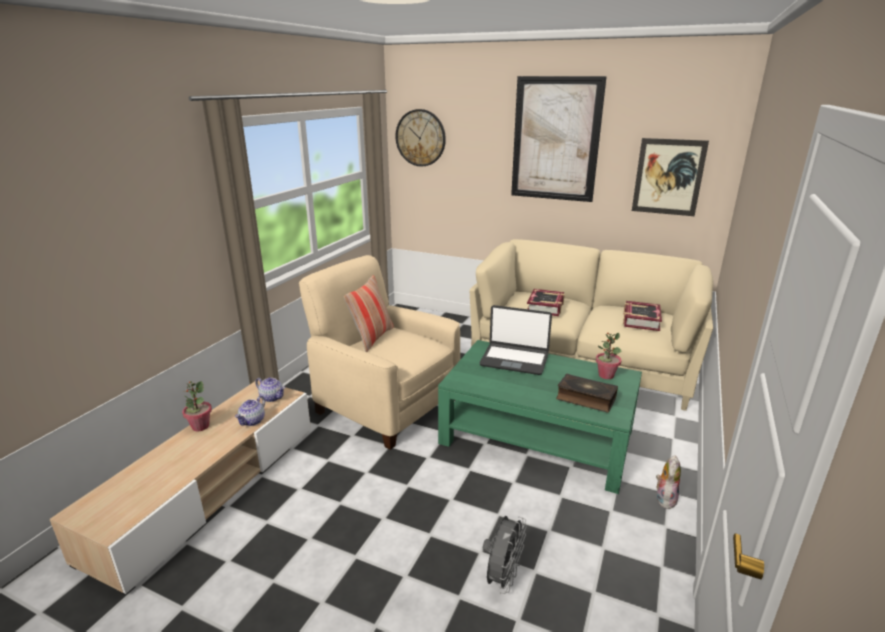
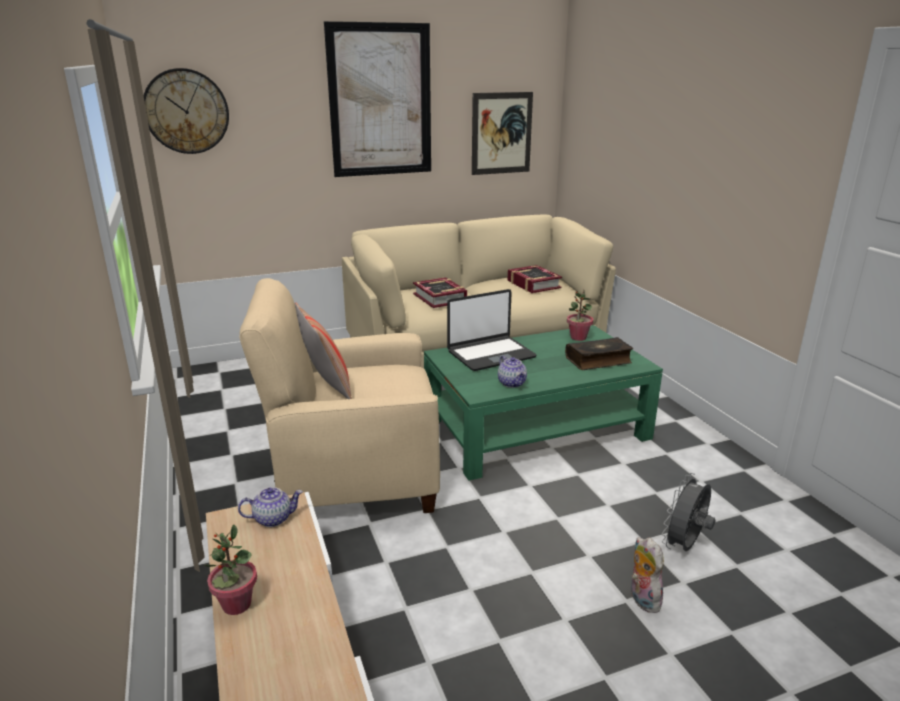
camera: 45 degrees left, 0 degrees up
(252, 421) = (300, 555): teapot -> teapot (512, 383)
(502, 577) = (684, 546): grey fan -> grey fan turned 120 degrees counterclockwise
(664, 498) = (680, 425): plush toy -> plush toy (642, 599)

